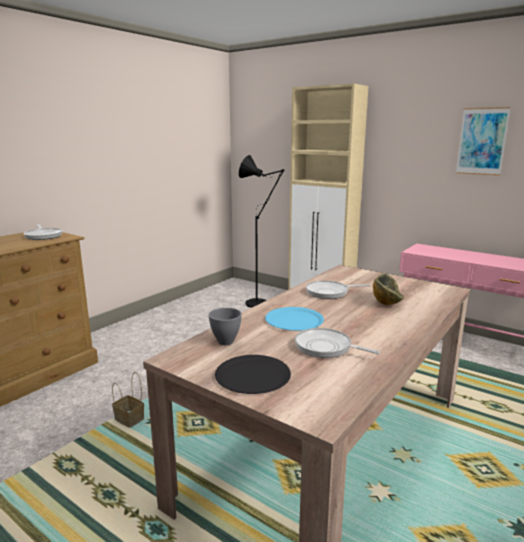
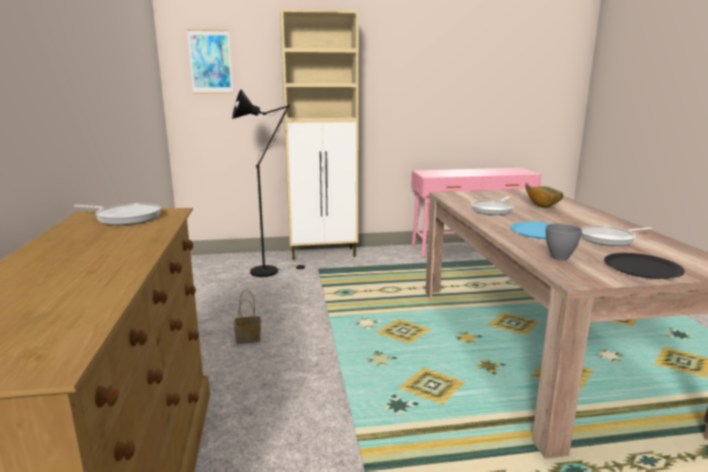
camera: 45 degrees left, 0 degrees up
(130, 420) = (373, 419): basket -> basket (249, 338)
(482, 141) = (460, 72): picture -> picture (210, 62)

